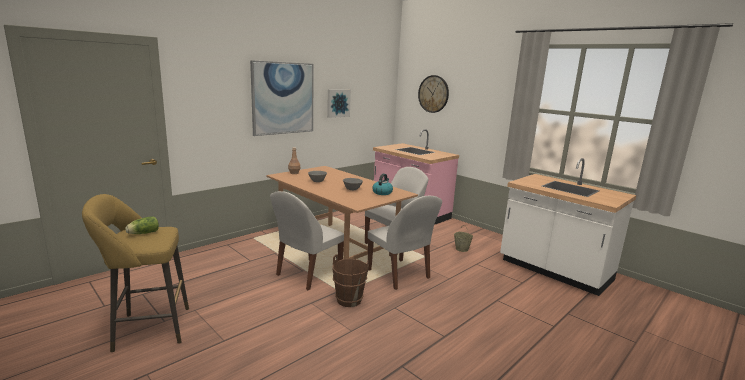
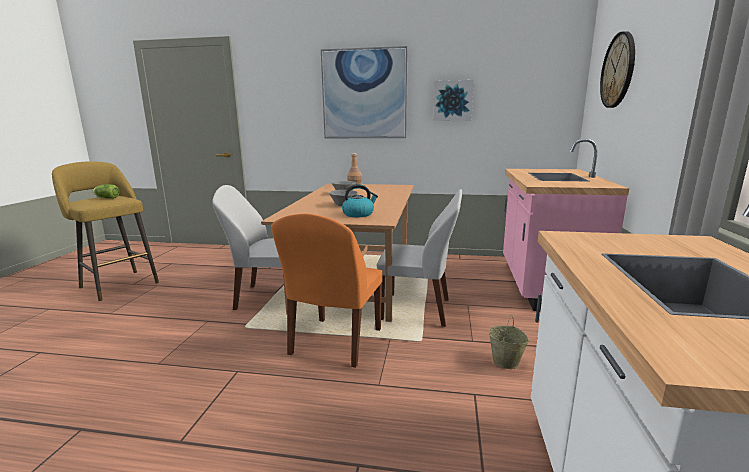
camera: 55 degrees right, 0 degrees up
(349, 300) = (230, 337): brown bucket -> none
(399, 275) = (335, 343): white chair -> orange chair

